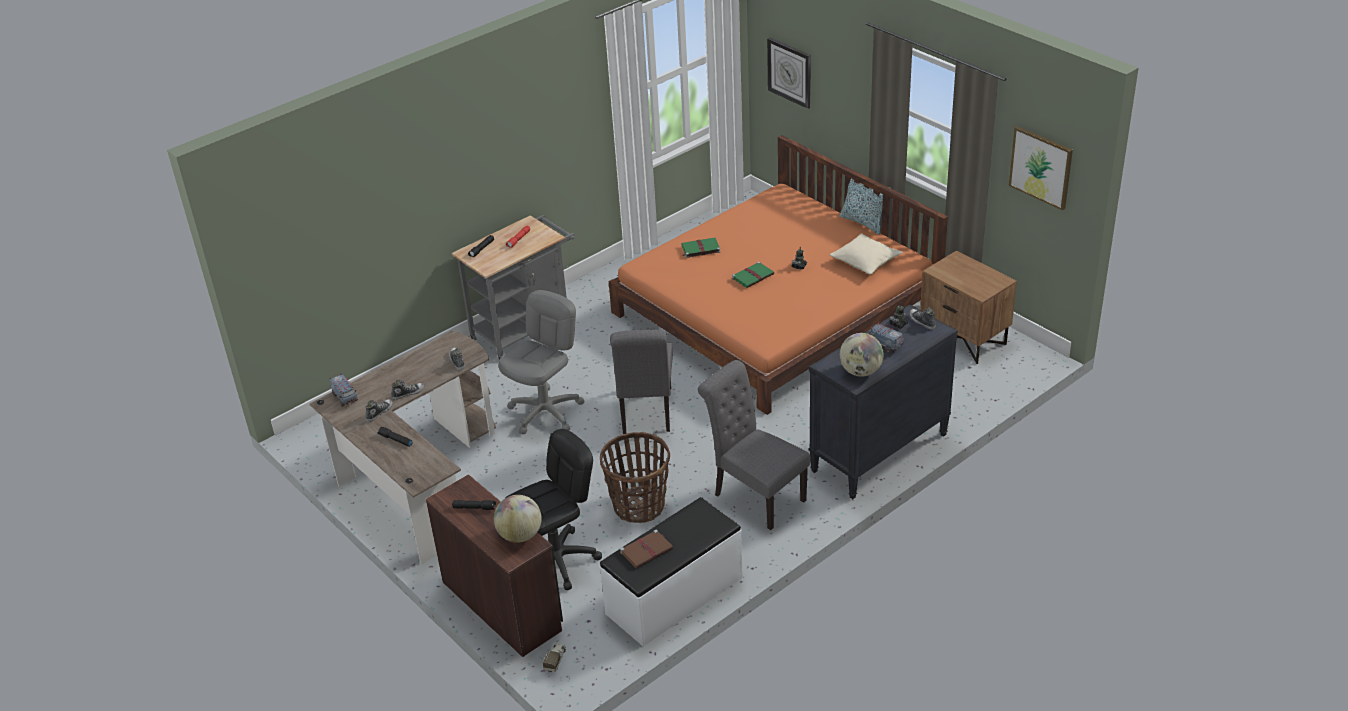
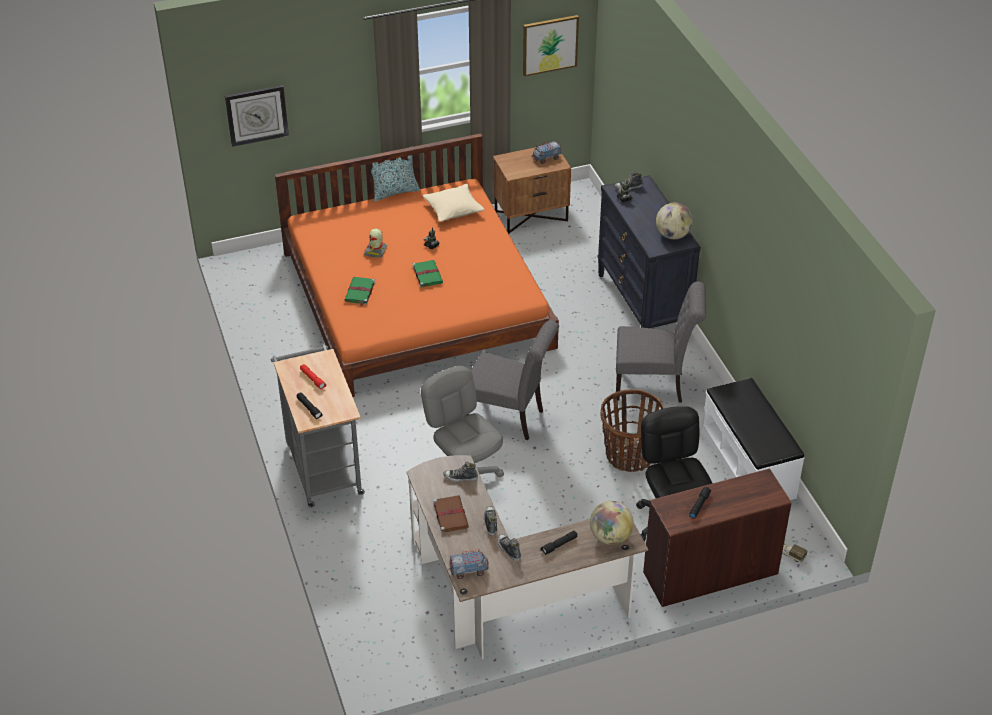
camera: 70 degrees left, 5 degrees up
(520, 535) = (749, 484): globe -> globe (610, 537)
(647, 550) = (758, 435): brown book -> brown book (450, 514)
(755, 495) = (654, 386): grey chair -> grey chair turned 150 degrees counterclockwise
(765, 239) = (376, 251): none -> toy robot
(884, 345) = (647, 214): toy truck -> toy truck (546, 158)

